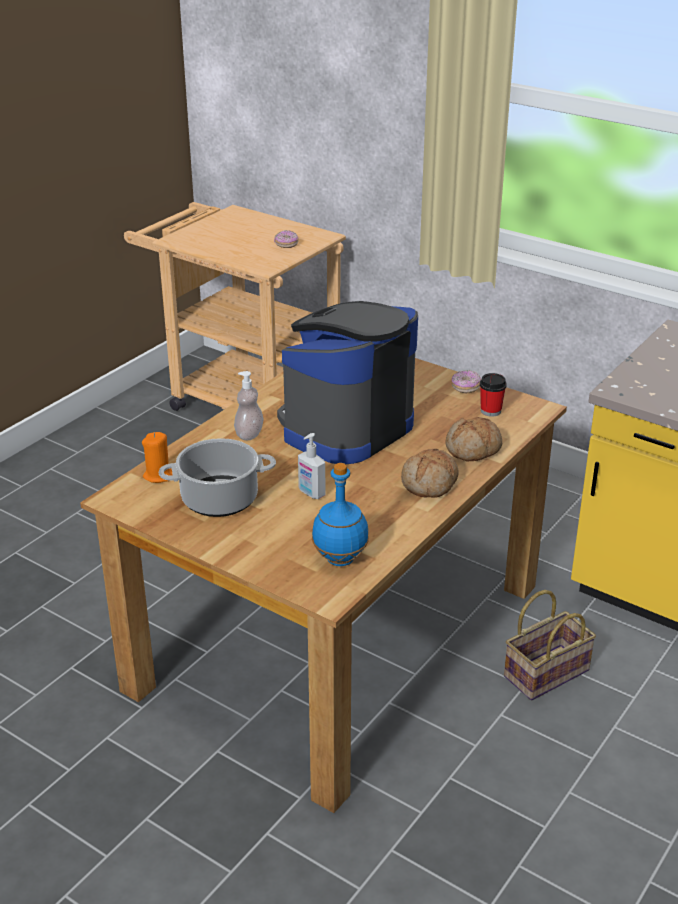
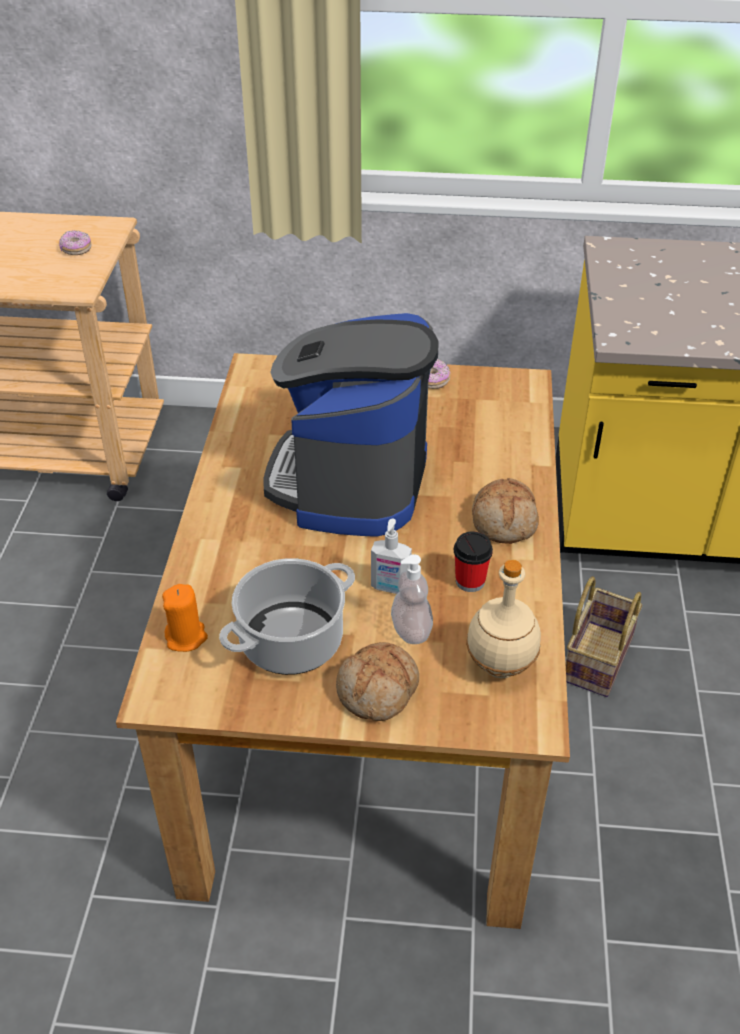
camera: 30 degrees left, 10 degrees up
(249, 434) = (247, 532): soap dispenser -> soap dispenser (411, 631)
(341, 559) = (501, 666): blue bottle -> beige bottle
(474, 449) = (510, 459): bread -> bread (379, 691)
(490, 411) = (483, 402): cup -> cup (470, 581)

